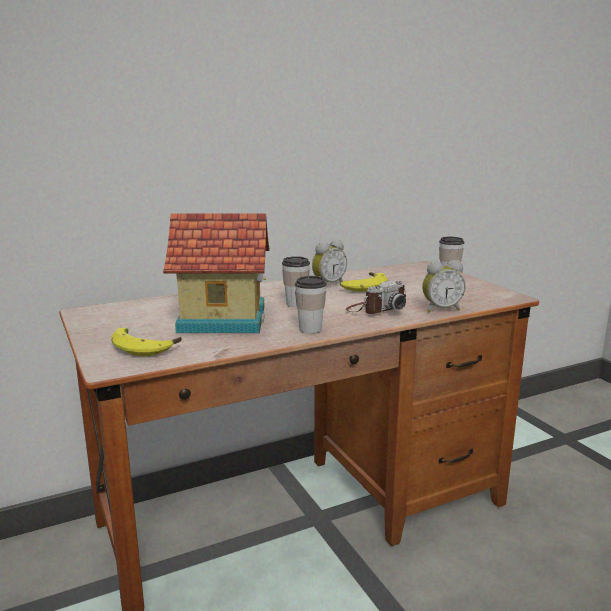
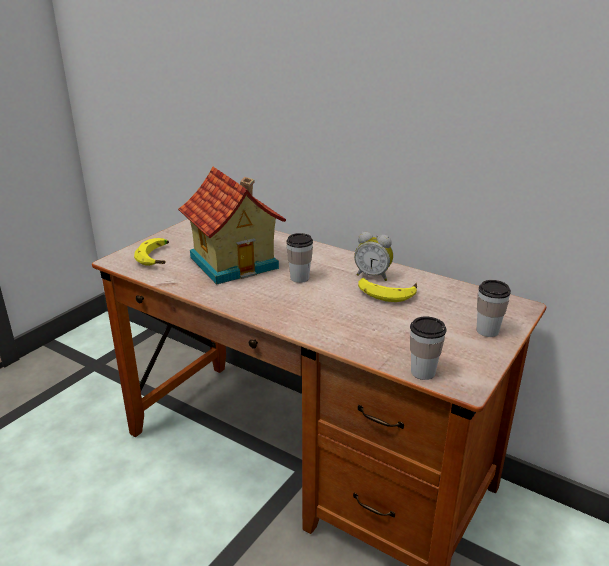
camera: 60 degrees right, 10 degrees up
(310, 329) = (242, 301): cup -> cup (423, 372)
(376, 309) = (326, 315): camera -> none
(441, 309) = (363, 348): alarm clock -> none

